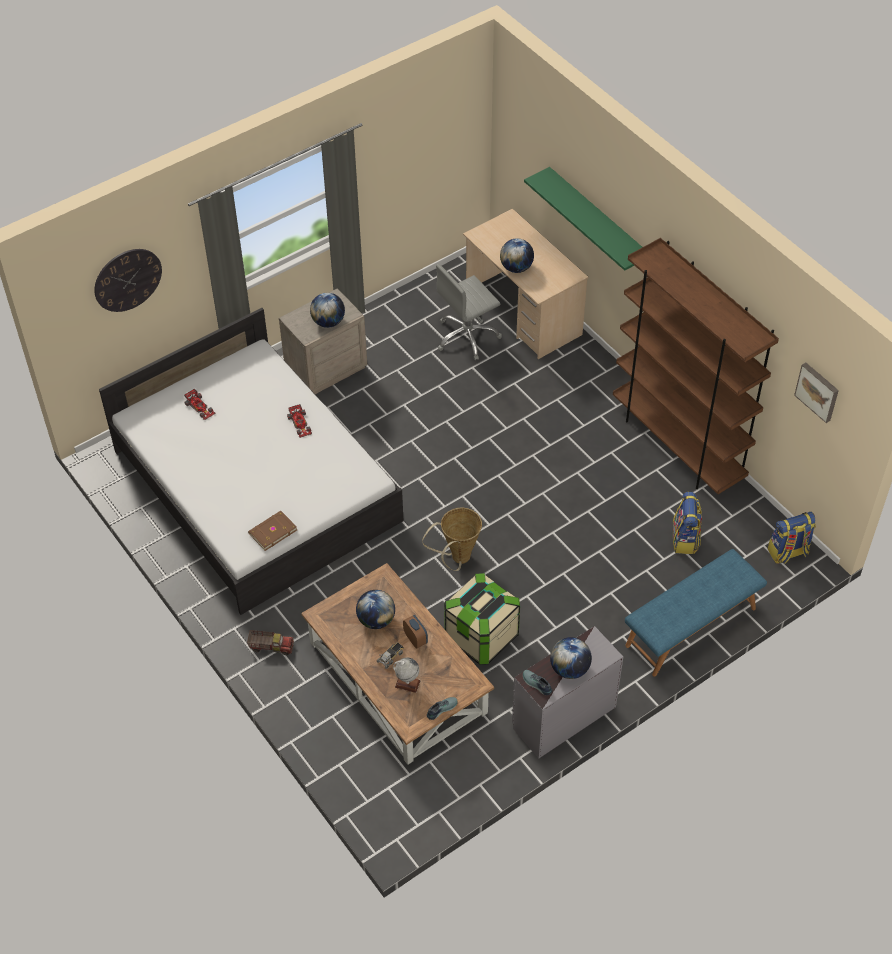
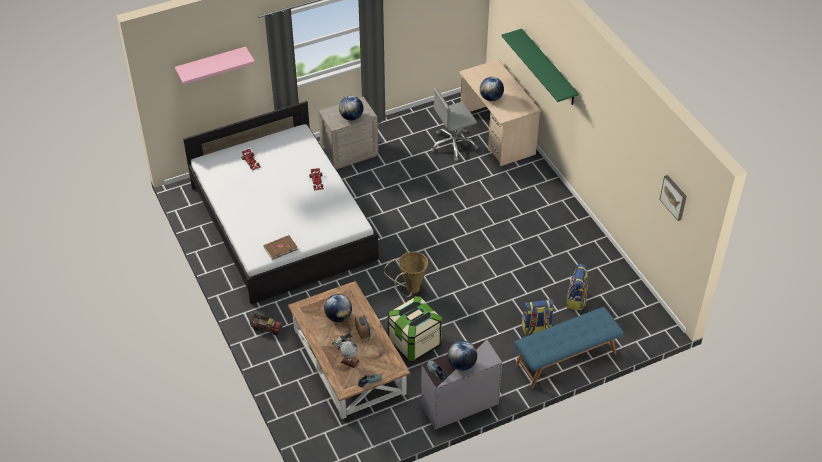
camera: 10 degrees right, 5 degrees down
(127, 280) = (211, 64): wall clock -> pink shelf
(677, 444) = (586, 236): brown bookcase -> none
(788, 552) = (649, 319): backpack -> backpack (536, 329)

